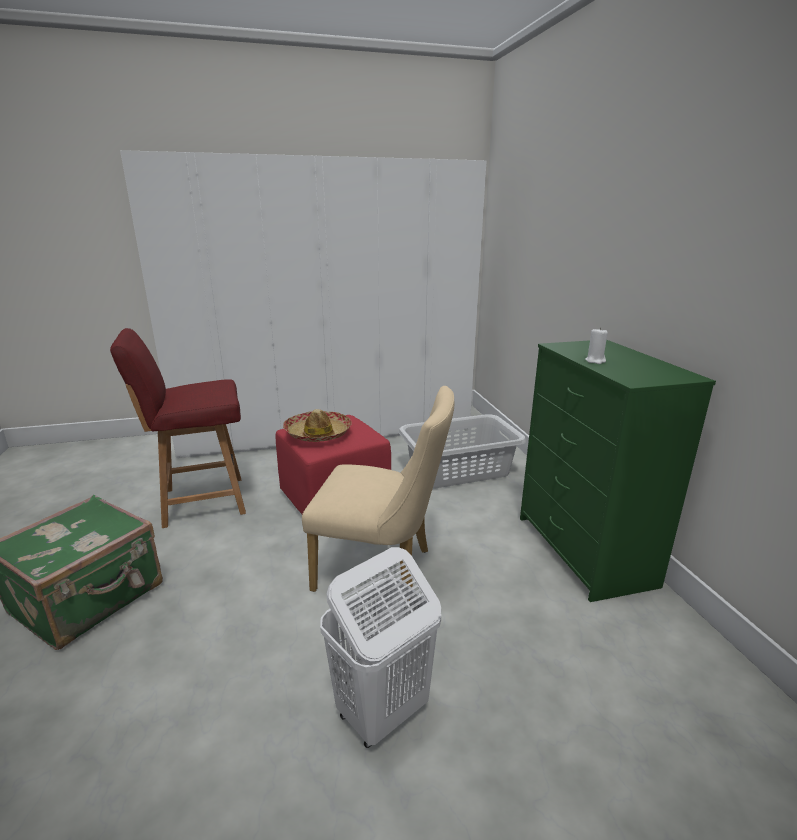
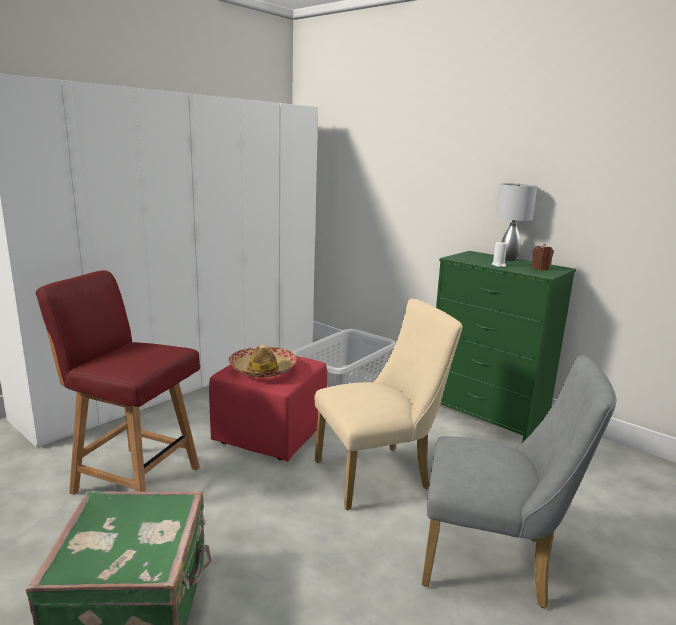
camera: 35 degrees left, 5 degrees down
(201, 501) = (134, 479): red chair -> red chair turned 75 degrees clockwise
(381, 712) = (494, 562): white laundry basket -> grey chair
(633, 355) = (508, 259): none -> grey table lamp
(650, 373) = (540, 268): none -> brown candle

